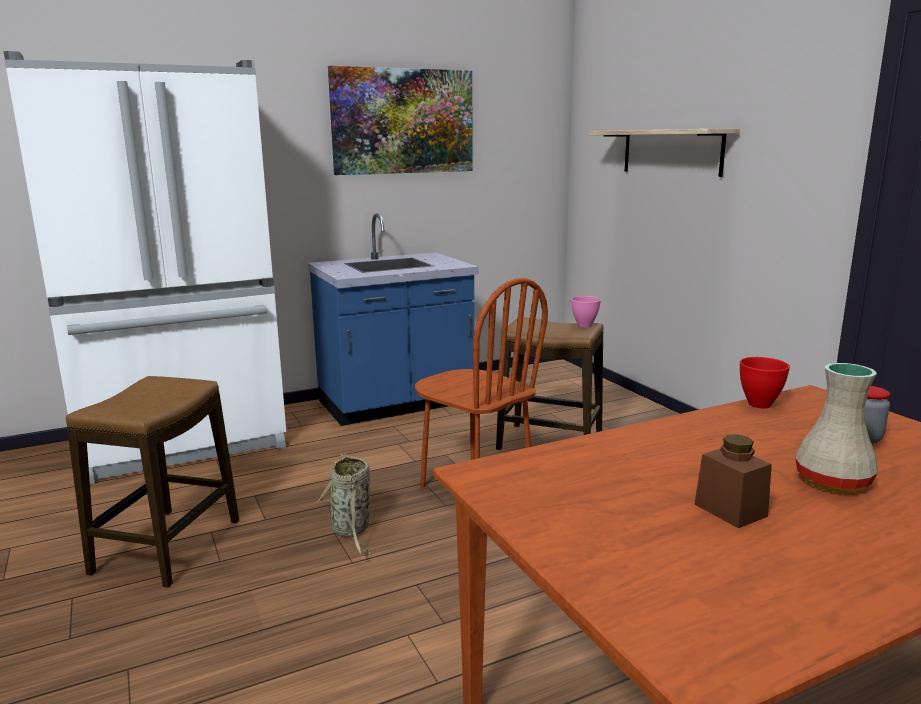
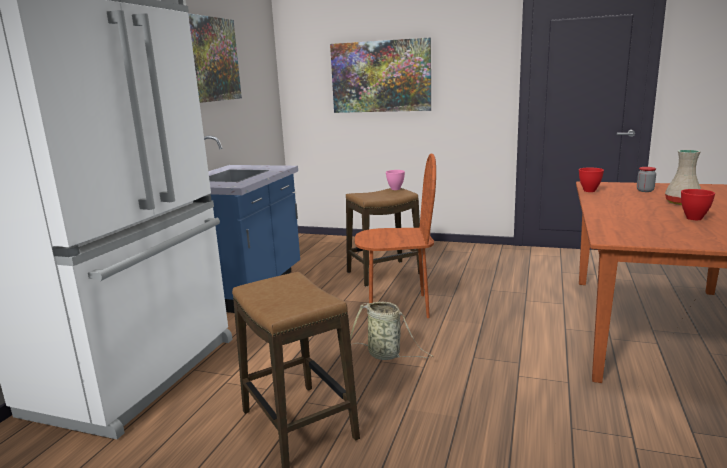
camera: 45 degrees left, 0 degrees up
(671, 152) = (380, 76): shelf -> picture
(730, 510) = (694, 218): brown jar -> red bowl

